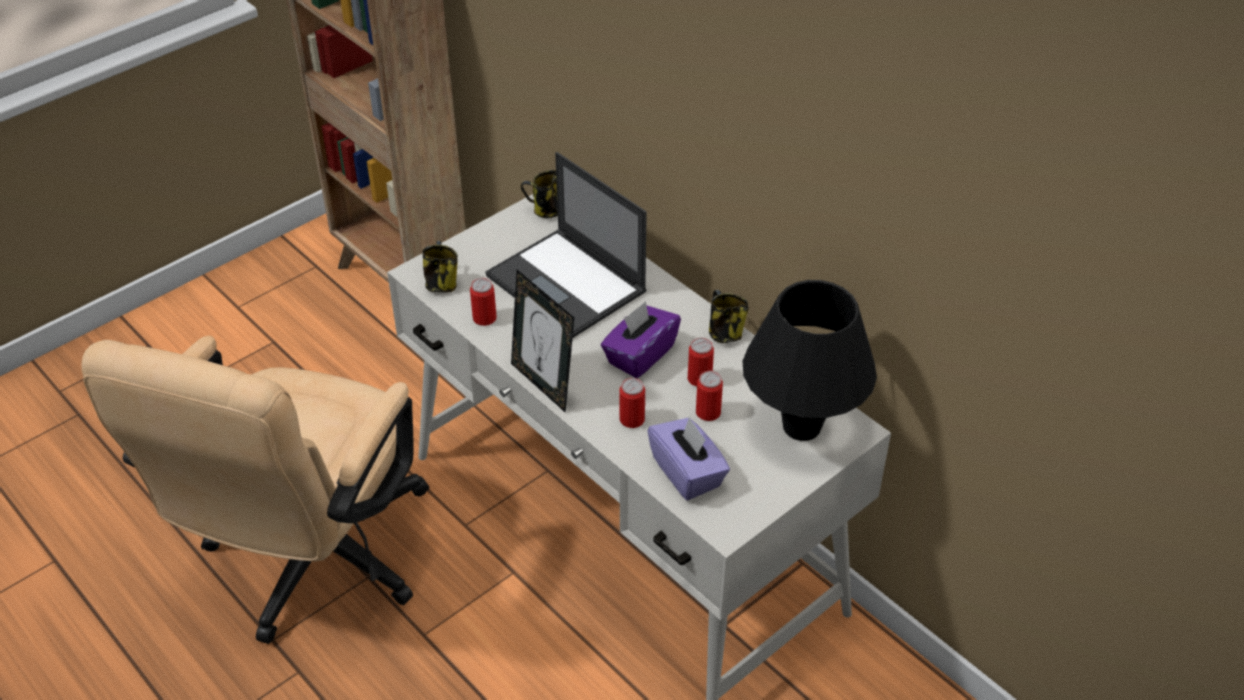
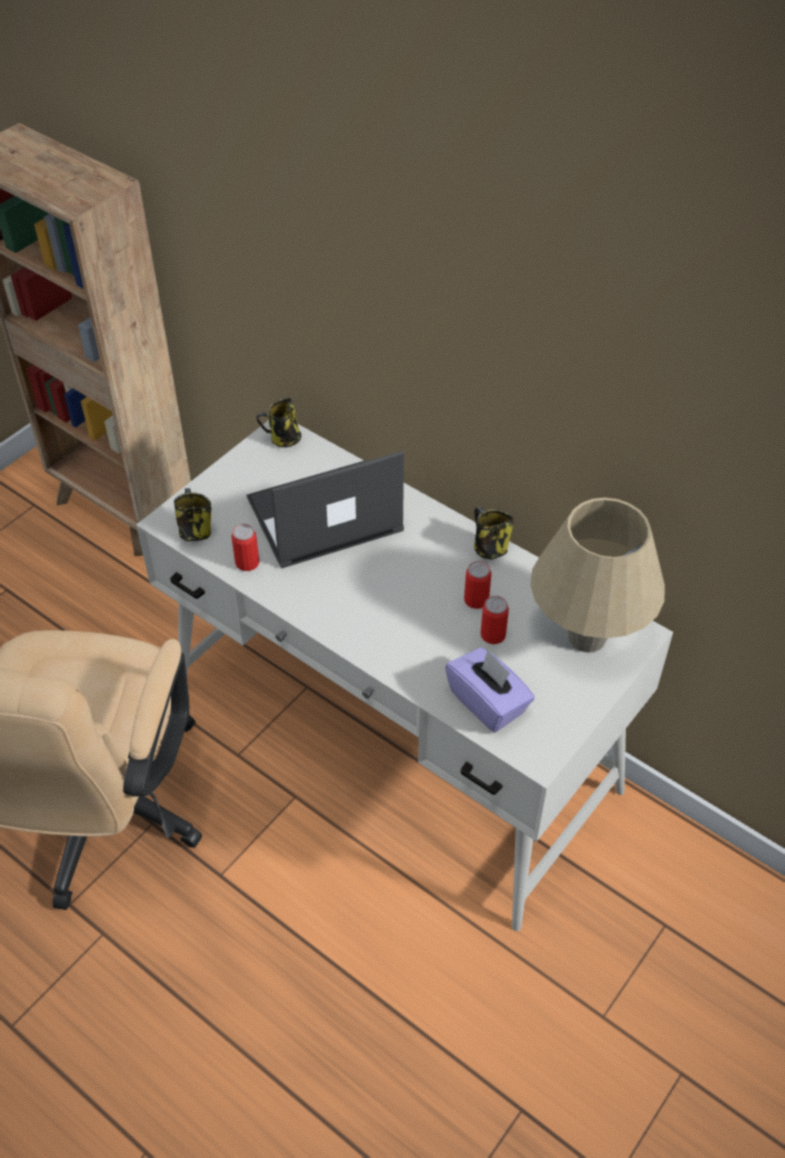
camera: 10 degrees left, 5 degrees up
(543, 384) = (323, 626): picture frame -> none
(567, 284) = (322, 515): laptop -> laptop turned 120 degrees clockwise
(632, 419) = (420, 652): can -> none
(640, 355) = (412, 582): purple tissue box -> none
(802, 426) = (587, 637): black table lamp -> beige table lamp

